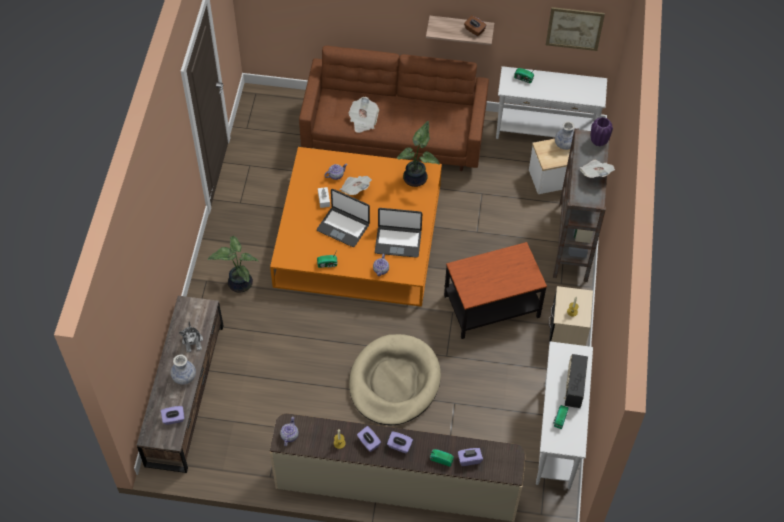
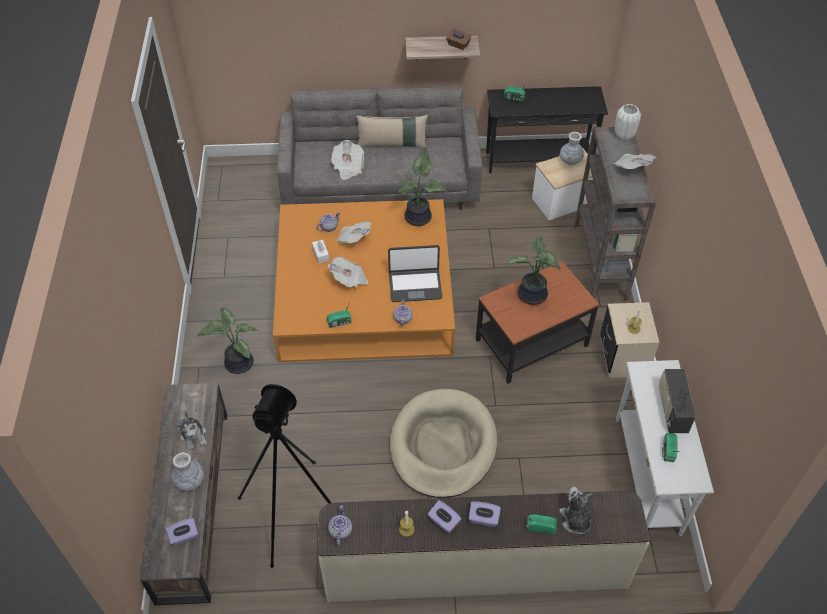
camera: 10 degrees left, 5 degrees down
(262, 415) = (294, 513): none -> black floor lamp
(343, 227) = (349, 279): laptop -> newspaper
(395, 135) = (381, 185): brown sofa -> grey sofa
(407, 103) = (392, 144): none -> beige pillow
(469, 459) = (575, 520): purple tissue box -> plush toy
(491, 270) = (531, 296): none -> potted plant
(545, 133) = (539, 160): white console table -> black console table
(574, 28) = (565, 29): picture -> none
(598, 141) = (624, 135): purple vase -> white vase

